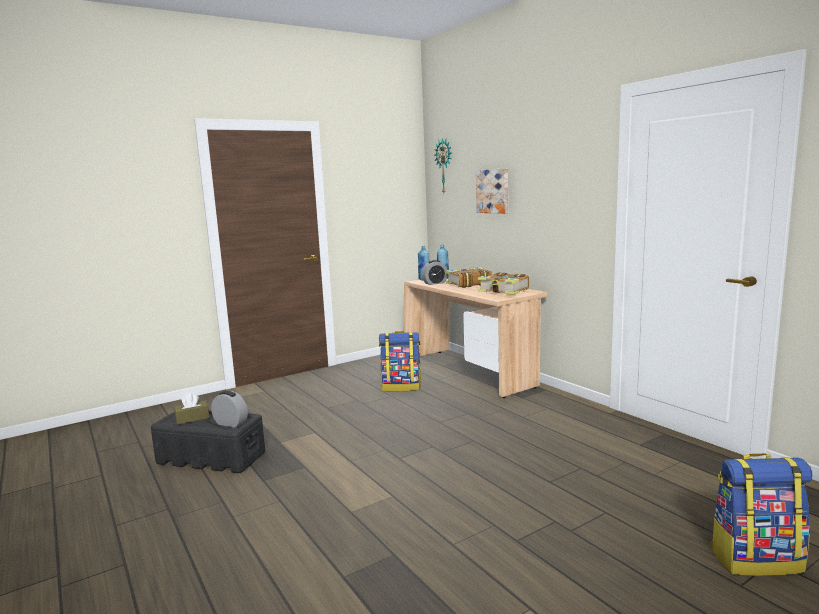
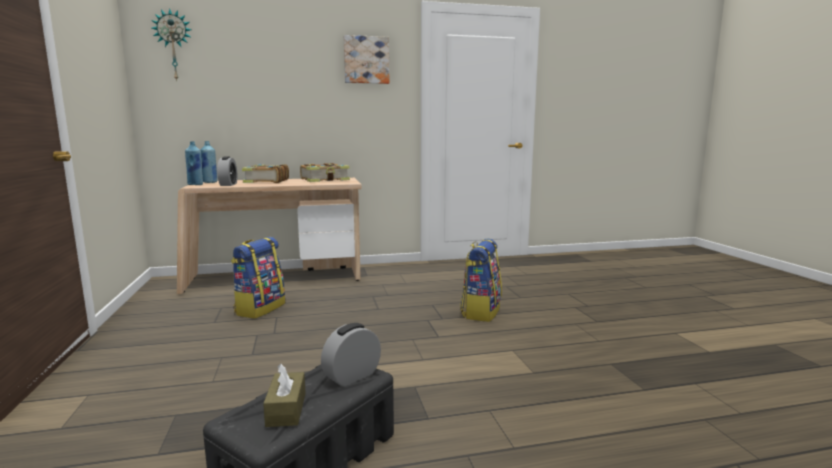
camera: 70 degrees left, 0 degrees up
(493, 191) = (269, 80): picture -> picture (366, 60)
(755, 559) = (623, 279): backpack -> backpack (480, 312)

